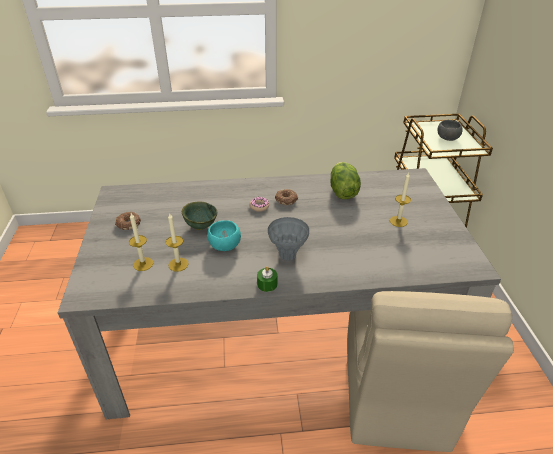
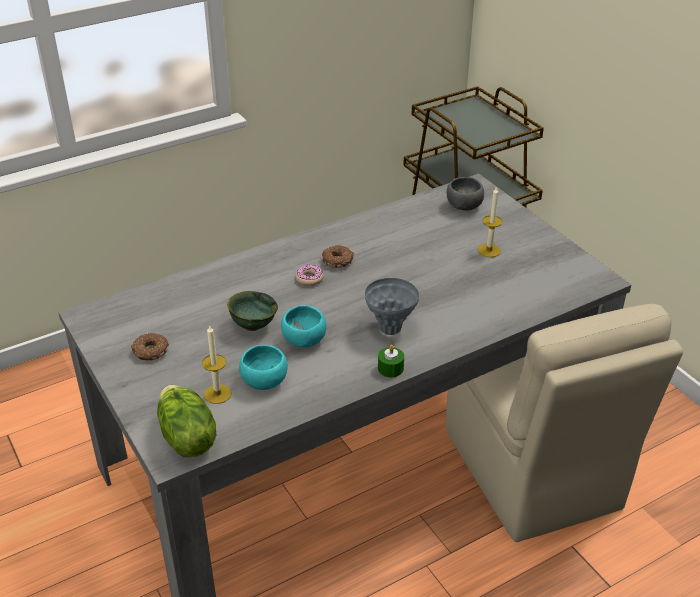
camera: 25 degrees left, 0 degrees up
(178, 264) = (264, 380): candle -> turquoise bowl
(342, 192) = (399, 231): lettuce -> lettuce (186, 438)
(447, 138) = (479, 125): grey bowl -> grey bowl (463, 206)

